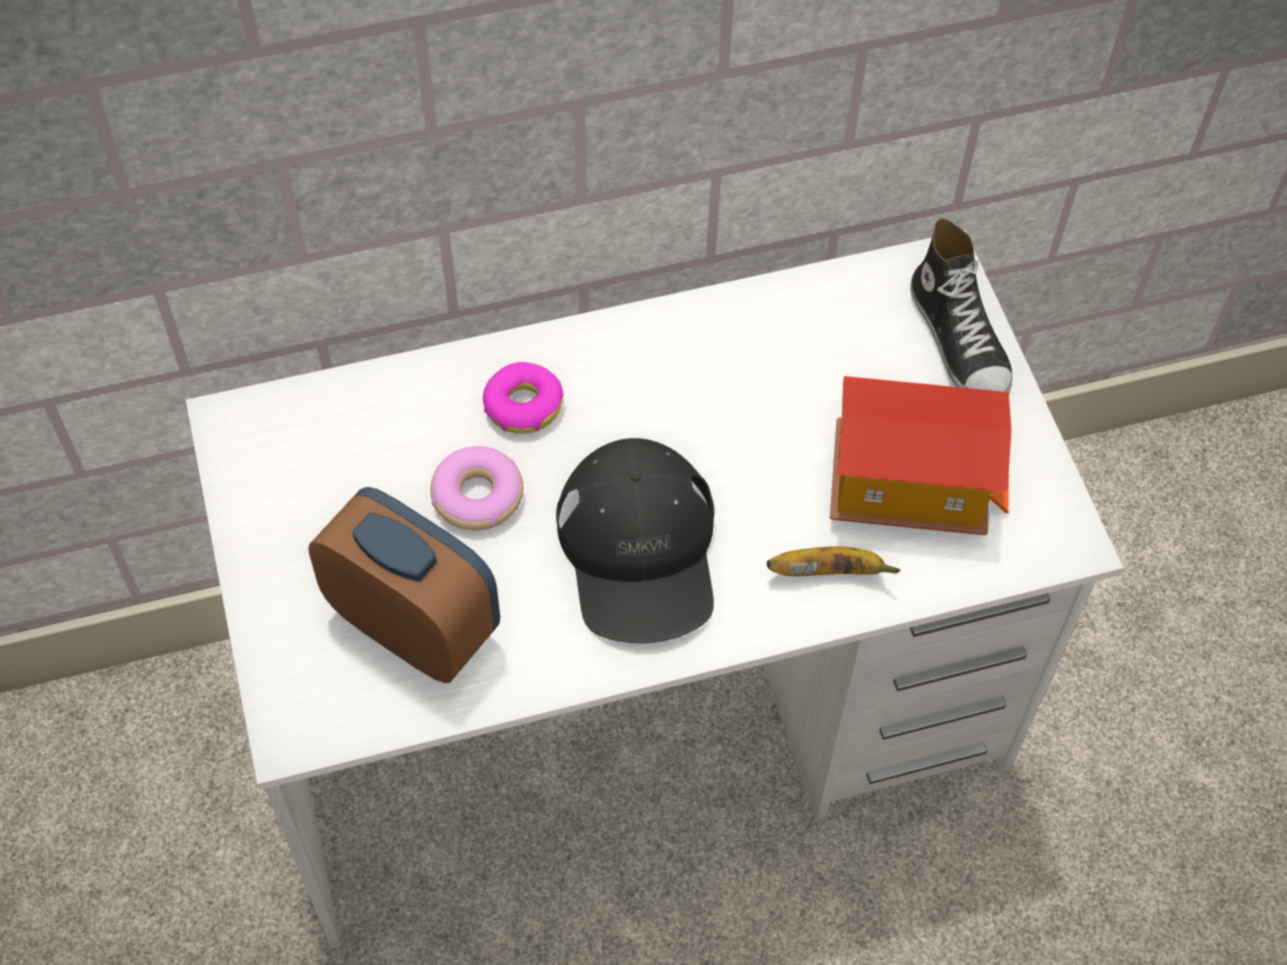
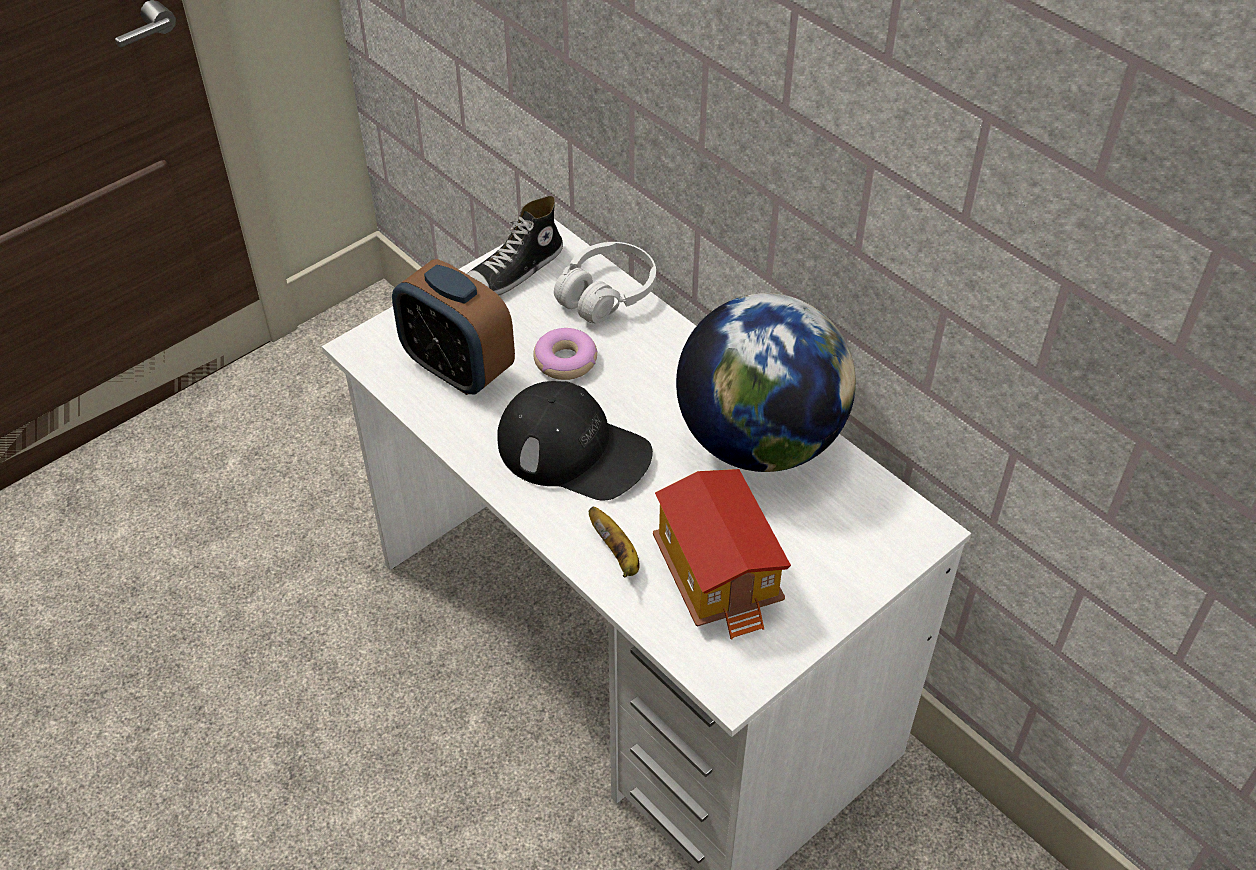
camera: 65 degrees right, 10 degrees down
(384, 399) = (607, 294): none -> white headphones
(415, 626) = (458, 369): alarm clock -> alarm clock turned 120 degrees clockwise
(523, 405) = (645, 355): donut -> none
(639, 550) = (574, 450): black cap -> black cap turned 120 degrees counterclockwise
(732, 354) = (759, 441): none -> globe
(960, 341) = (865, 563): shoe -> shoe (513, 273)

